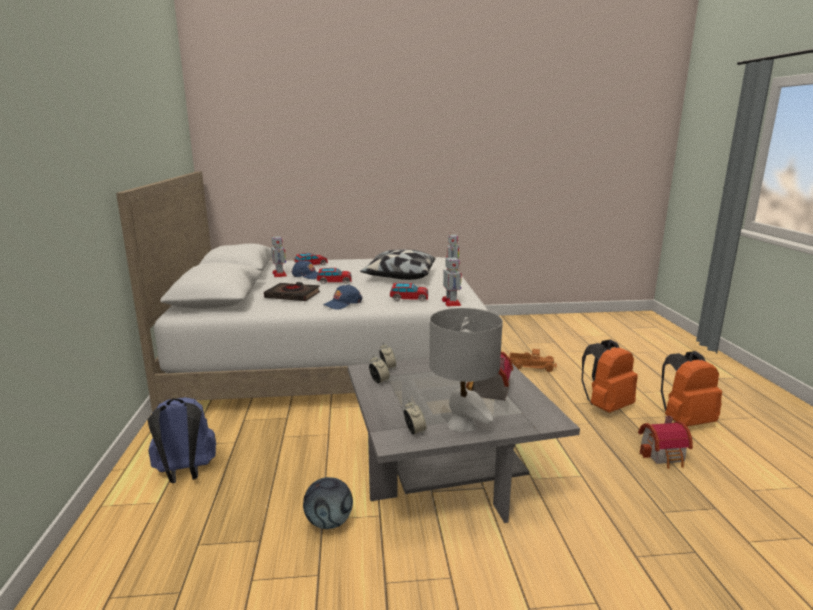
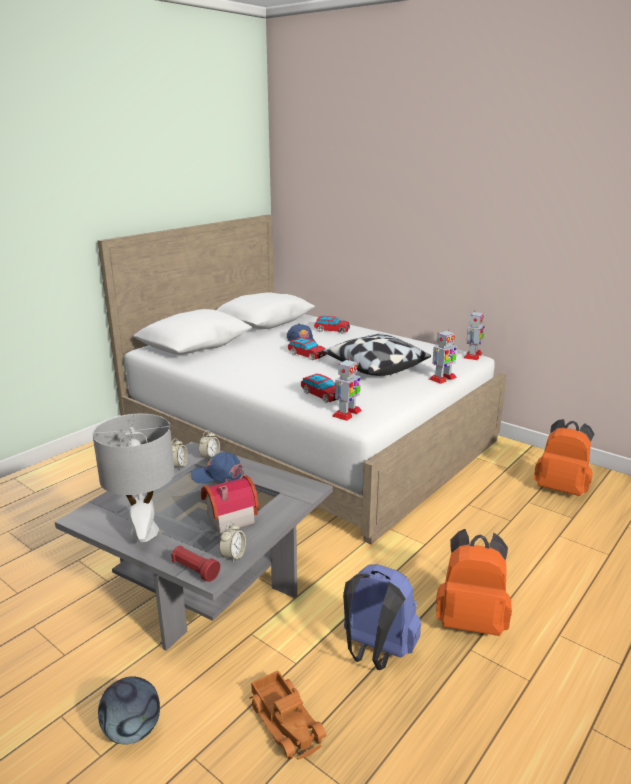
camera: 45 degrees right, 5 degrees up
(185, 473) = (73, 481): blue backpack -> blue backpack (376, 653)
(279, 274) = (284, 333): toy robot -> toy robot (472, 356)
(292, 295) = (244, 359): black book -> none
(329, 523) = (76, 565): football -> football (132, 731)
(343, 303) = (259, 380): blue cap -> blue cap (218, 475)
(414, 431) = (108, 518): alarm clock -> alarm clock (233, 556)
(531, 366) = (478, 532): toy truck -> toy truck (287, 721)
(542, 424) = (195, 570): none -> red flashlight
(664, 455) = (421, 711): toy house -> none
(684, 421) = (537, 699): orange backpack -> orange backpack (561, 488)

